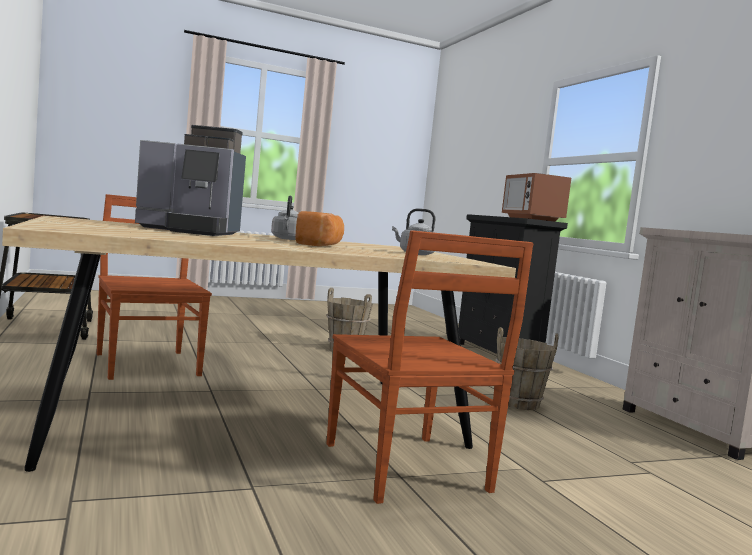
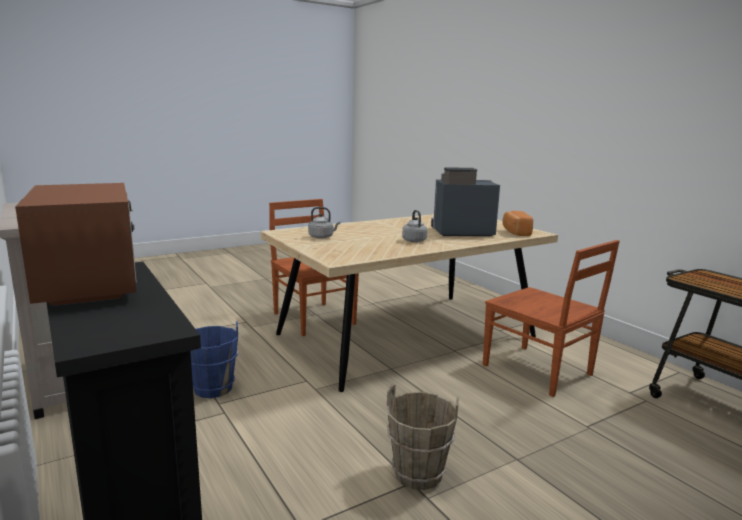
camera: 170 degrees right, 10 degrees up
(320, 245) = (380, 232): bread -> bread (515, 232)
(518, 403) = (213, 389): brown bucket -> blue bucket

